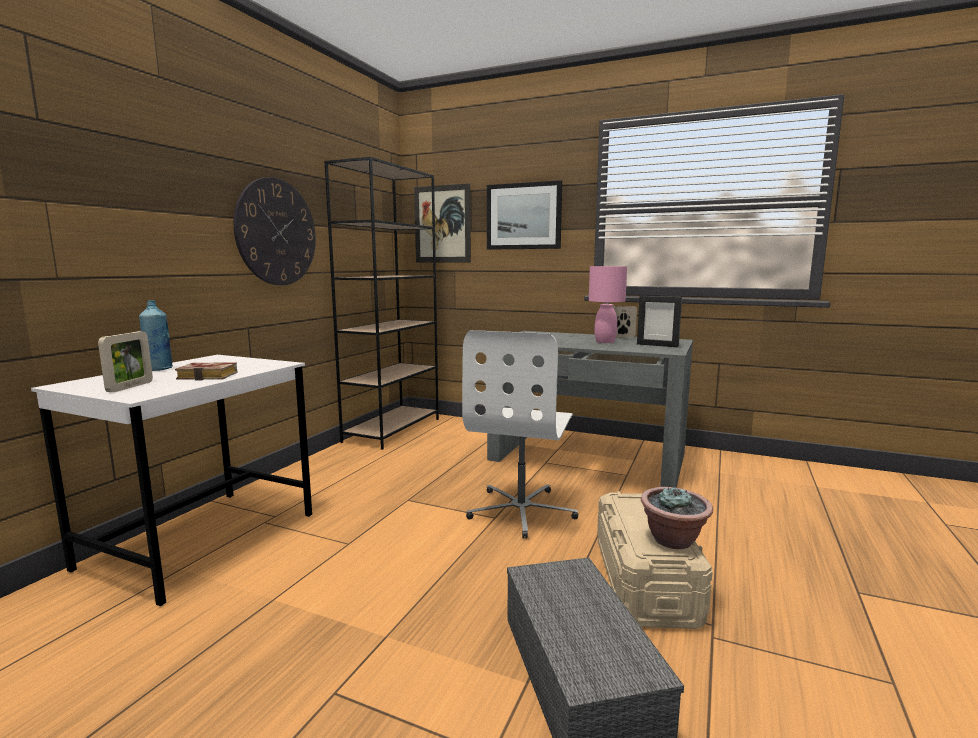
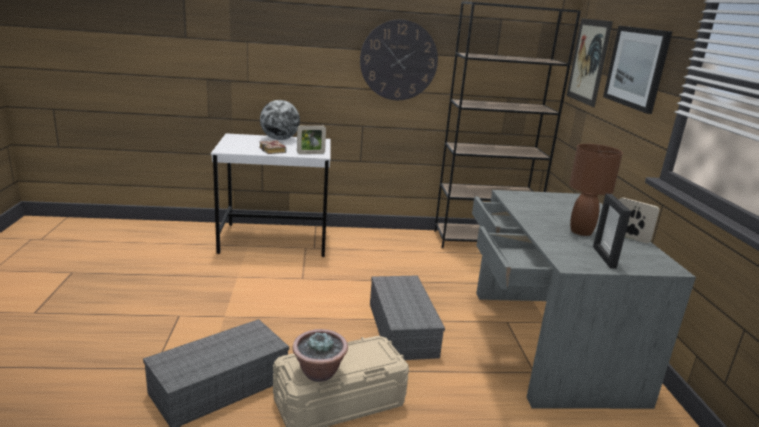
camera: 60 degrees right, 10 degrees up
(130, 387) = (239, 145): picture frame -> picture frame (311, 153)
(159, 369) = (279, 139): blue bottle -> globe
(522, 510) = (400, 328): white office chair -> grey storage box
(605, 342) = (581, 232): pink table lamp -> brown table lamp

